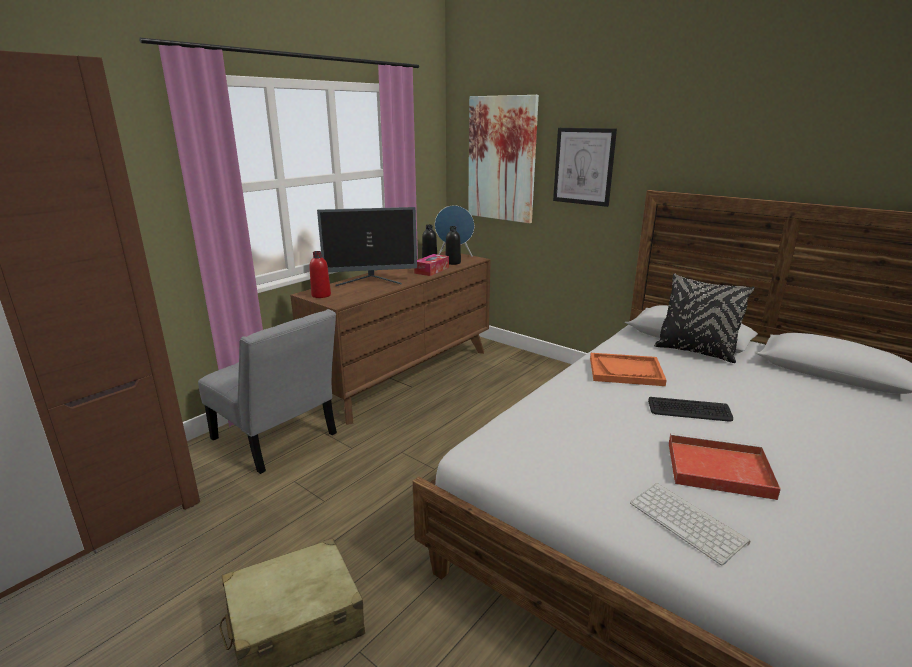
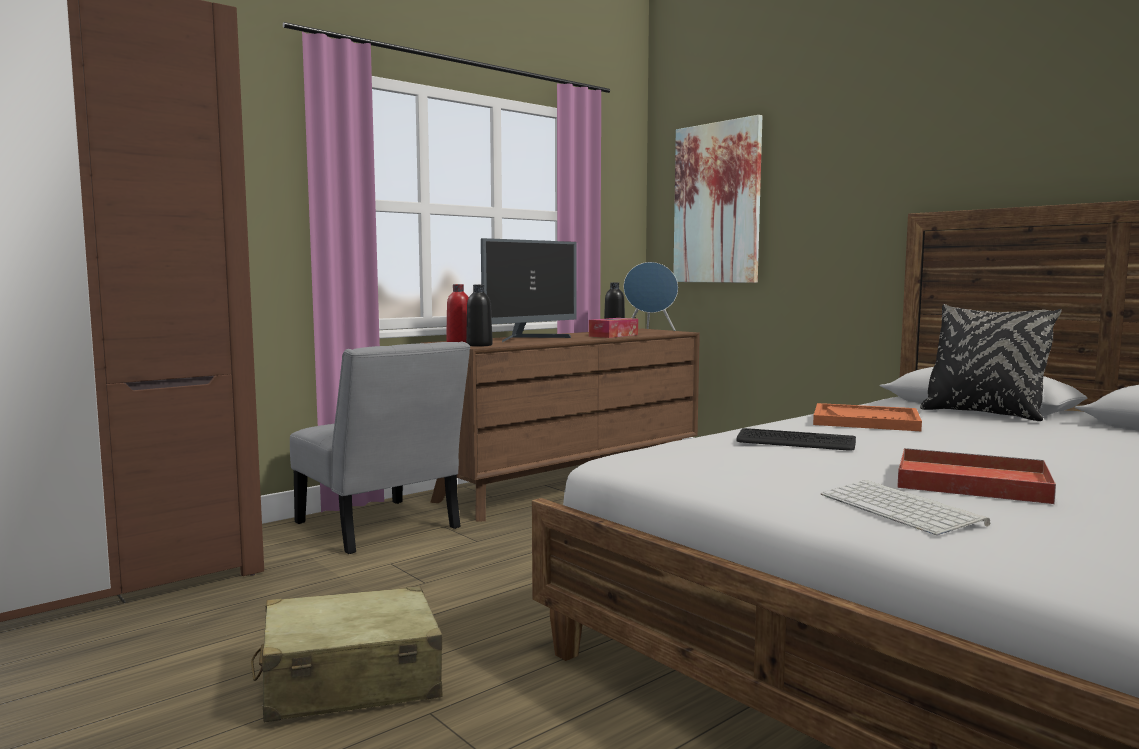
camera: 10 degrees right, 15 degrees down
(371, 281) = (528, 338): monitor -> monitor turned 45 degrees counterclockwise
(453, 263) = (645, 333): black bottle -> black bottle (479, 345)
(583, 166) = (824, 197): picture -> none
(689, 410) = (948, 446): keyboard -> keyboard (795, 442)

